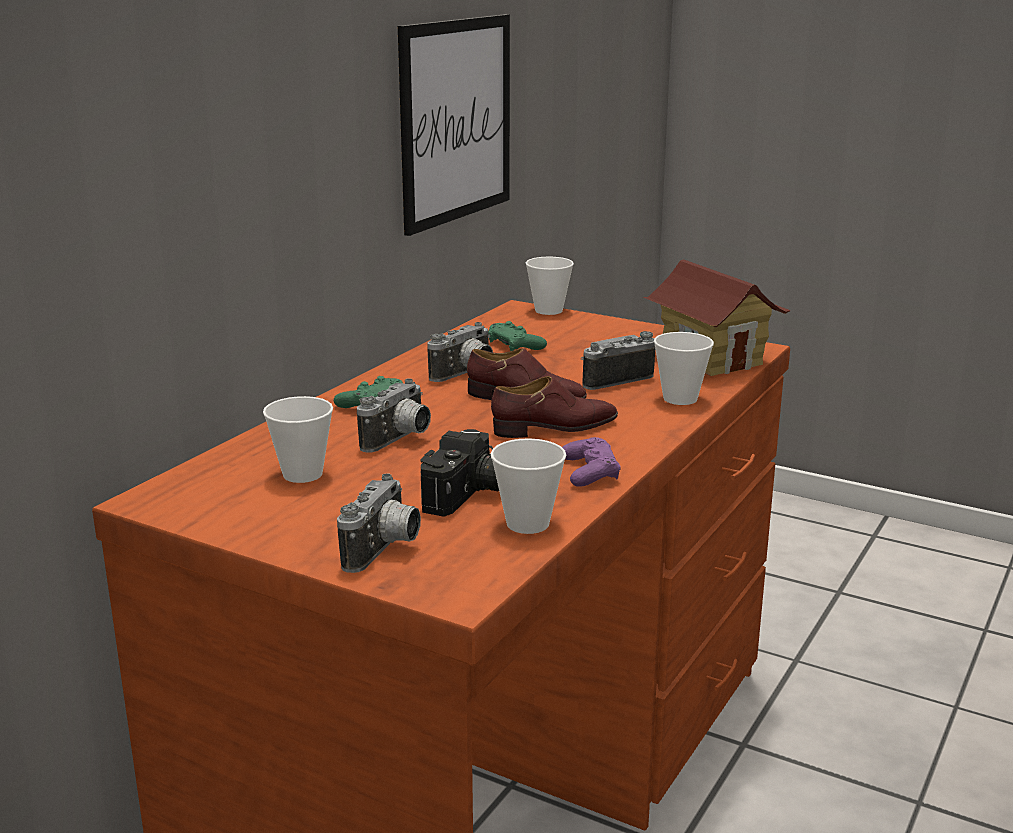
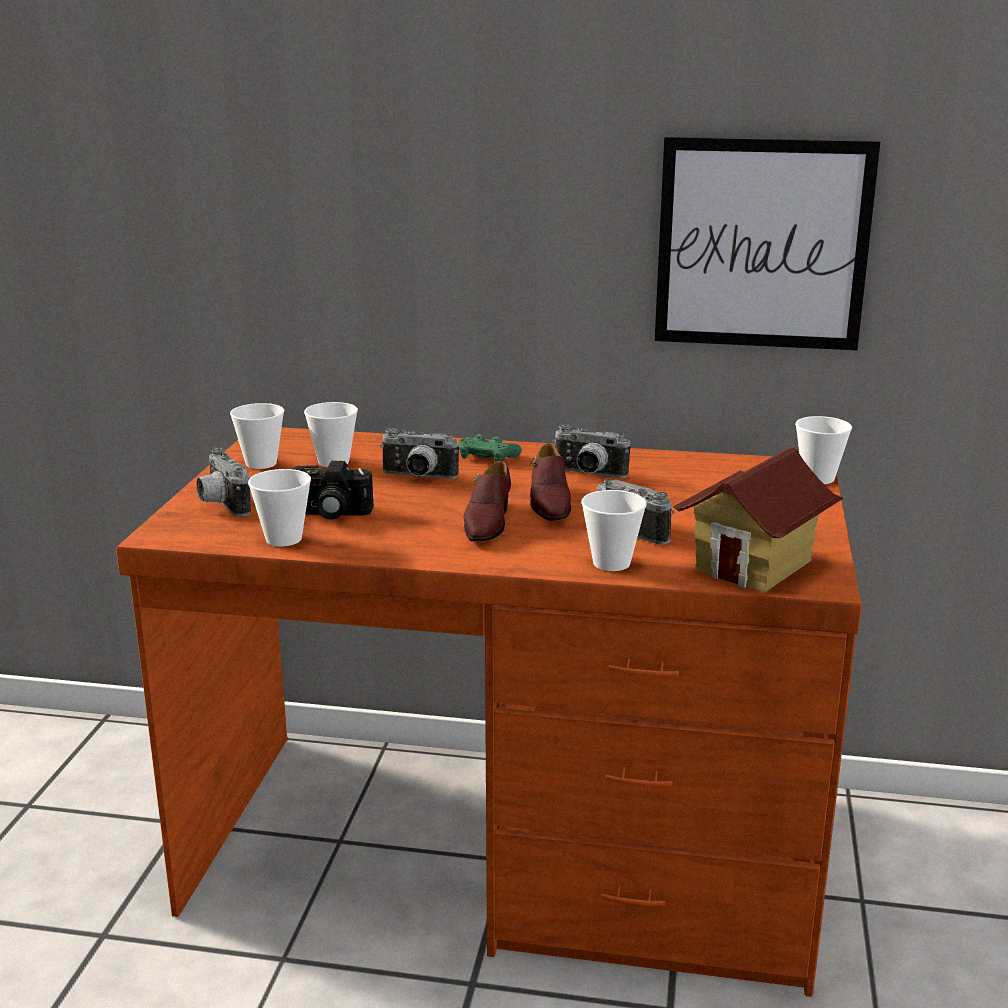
camera: 70 degrees right, 0 degrees up
(258, 514) = (261, 463): none -> cup
(385, 550) = (221, 505): camera -> camera turned 60 degrees clockwise
(515, 345) = (689, 480): green game controller -> none
(555, 428) = (487, 523): brown shoe -> brown shoe turned 45 degrees clockwise
(589, 471) = (398, 547): purple game controller -> none

